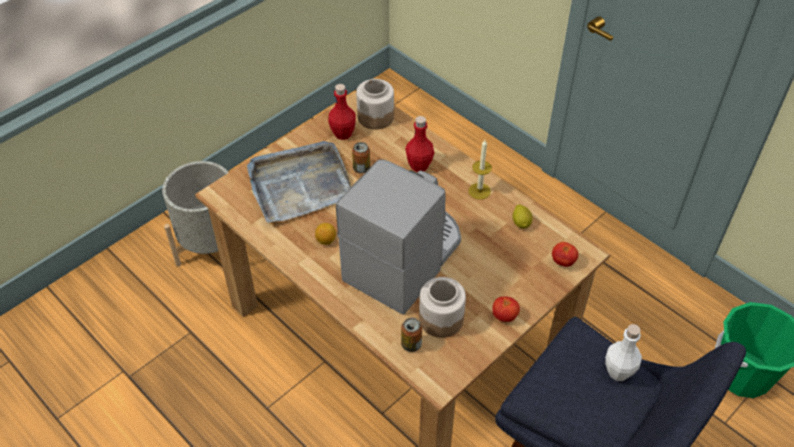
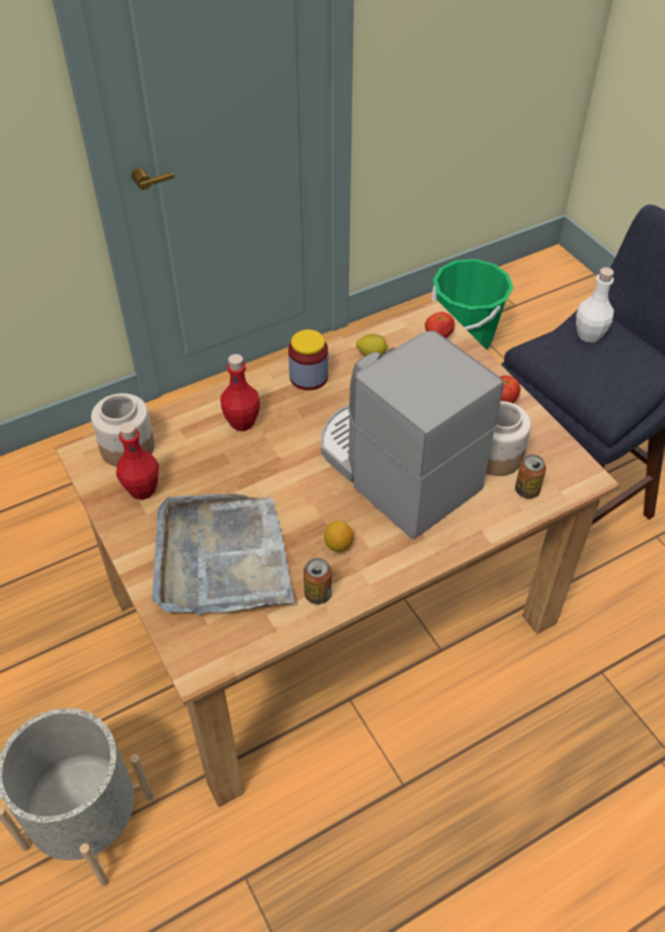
camera: 75 degrees left, 0 degrees up
(361, 168) = (220, 482): can -> can (318, 594)
(479, 191) = (308, 377): candle -> jar

